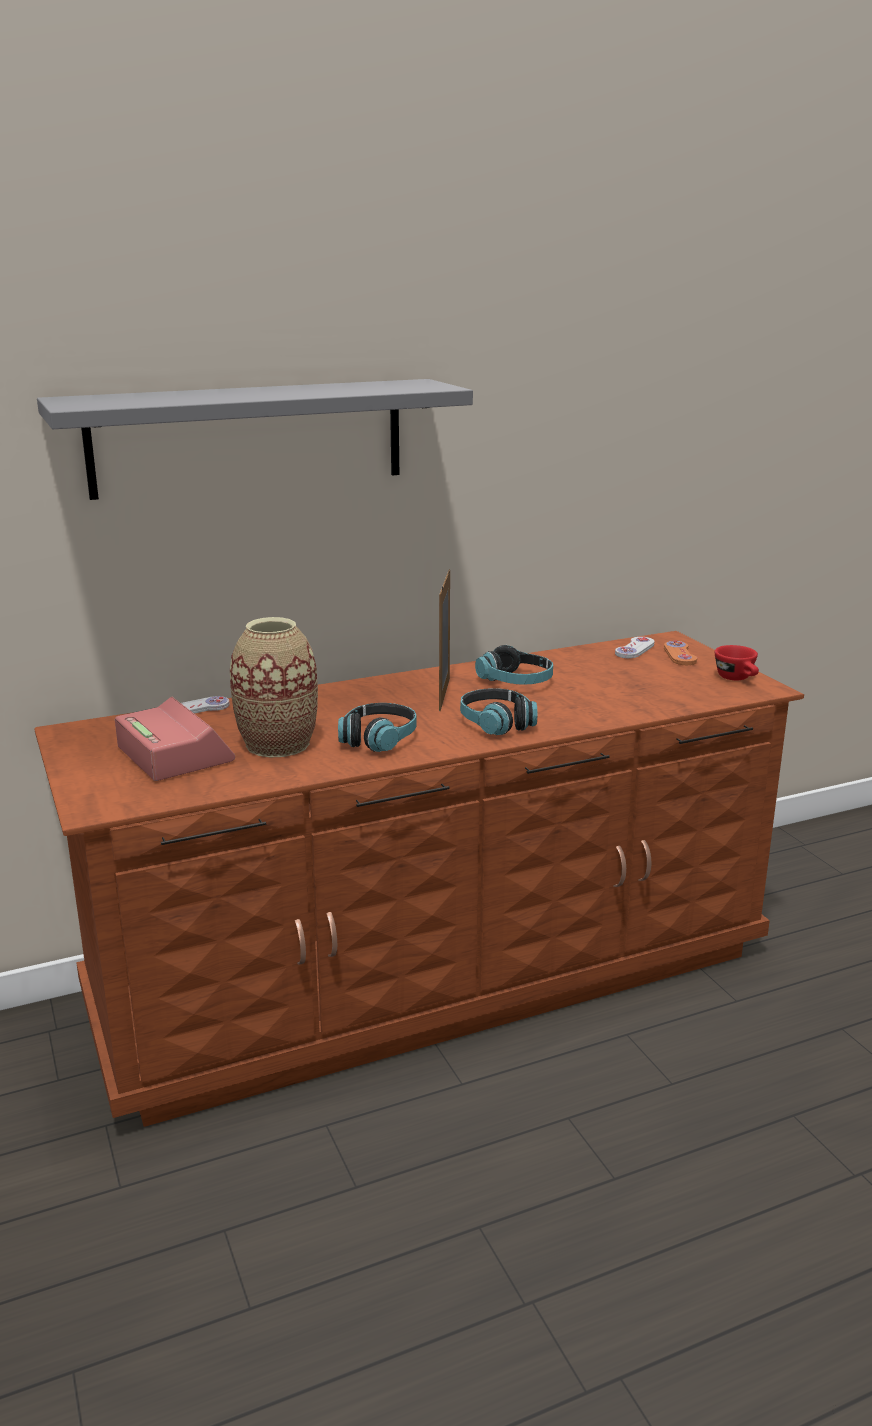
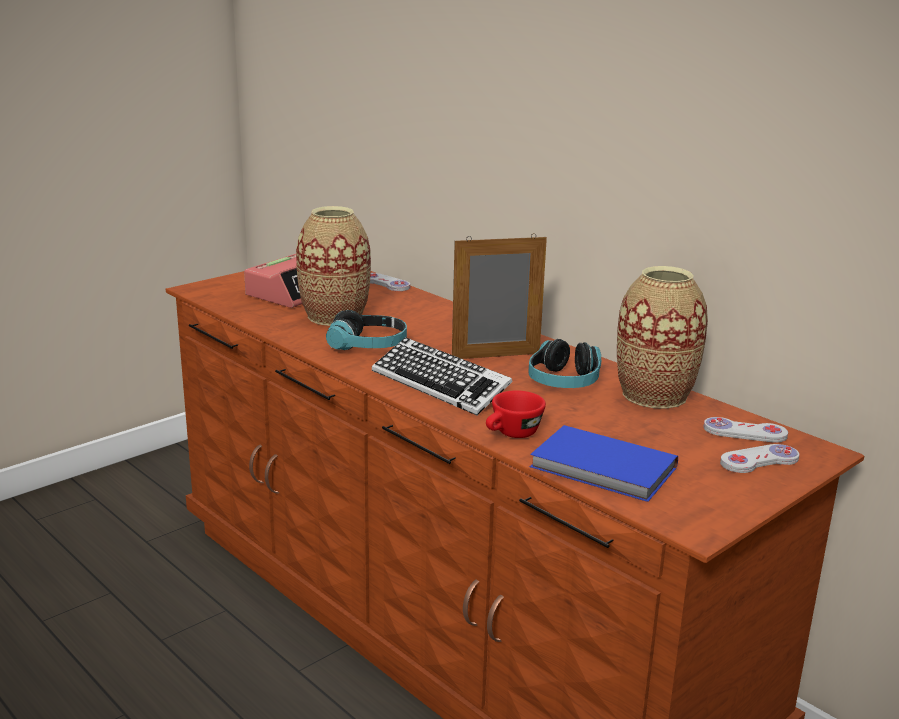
camera: 70 degrees right, 0 degrees up
(248, 437) = (458, 65): grey shelf -> none
(497, 723) = (440, 384): headphones -> keyboard
(558, 660) = (654, 395): none -> vase
(679, 655) = (759, 461): orange game controller -> white game controller
(680, 696) = (603, 469): none -> blue book
(738, 679) = (710, 504): red cup -> red cup (512, 434)

